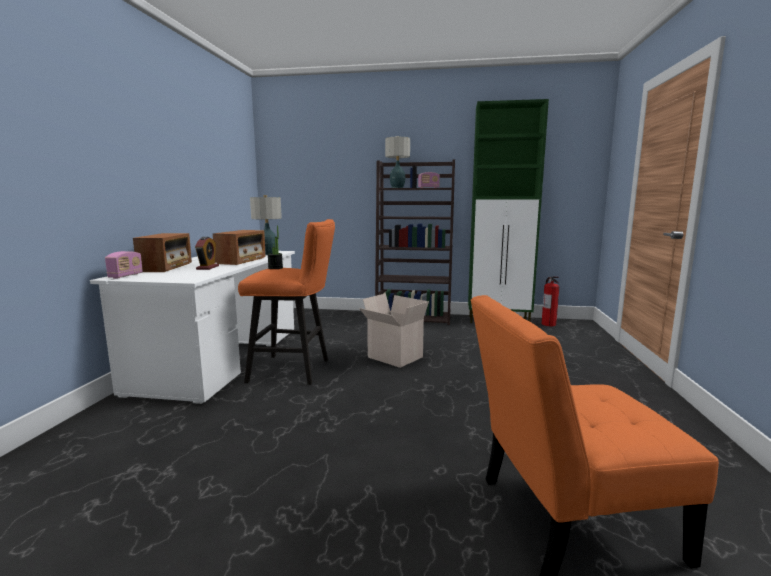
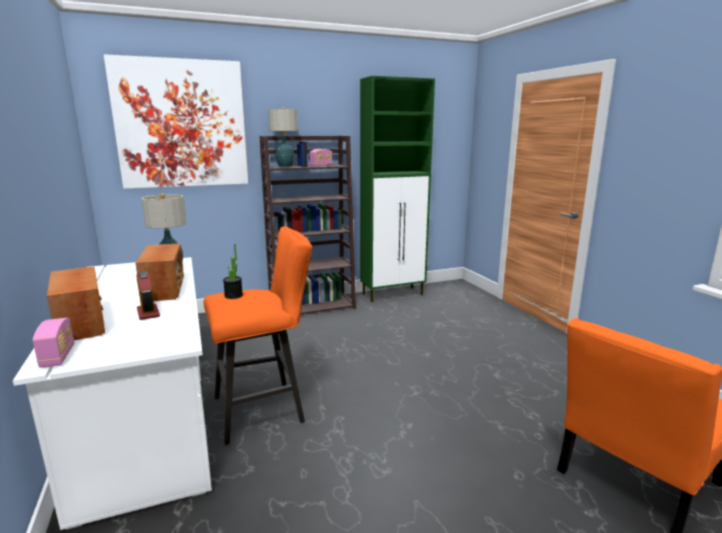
camera: 30 degrees left, 5 degrees up
(322, 154) = (182, 124): none -> picture
(393, 357) = (347, 362): cardboard box -> none
(548, 324) = (435, 290): fire extinguisher -> none

